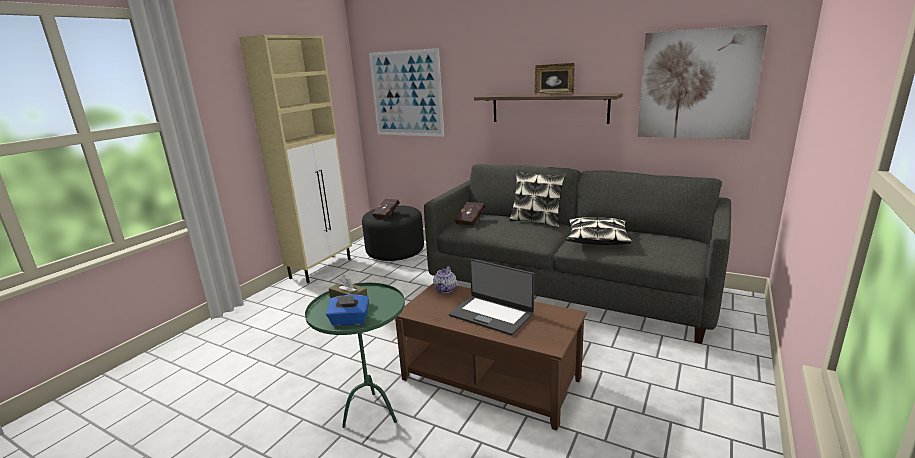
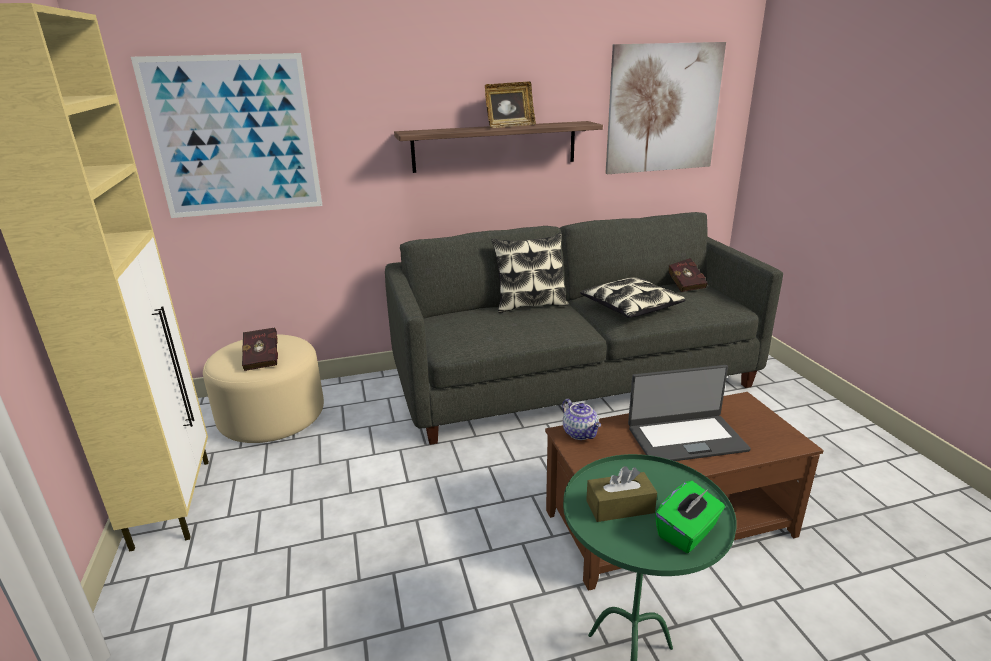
camera: 45 degrees left, 5 degrees up
(349, 321) = (687, 532): blue tissue box -> green tissue box
(395, 251) = (272, 417): black ottoman -> beige ottoman
(471, 221) = (455, 327): red book -> red book (684, 284)

